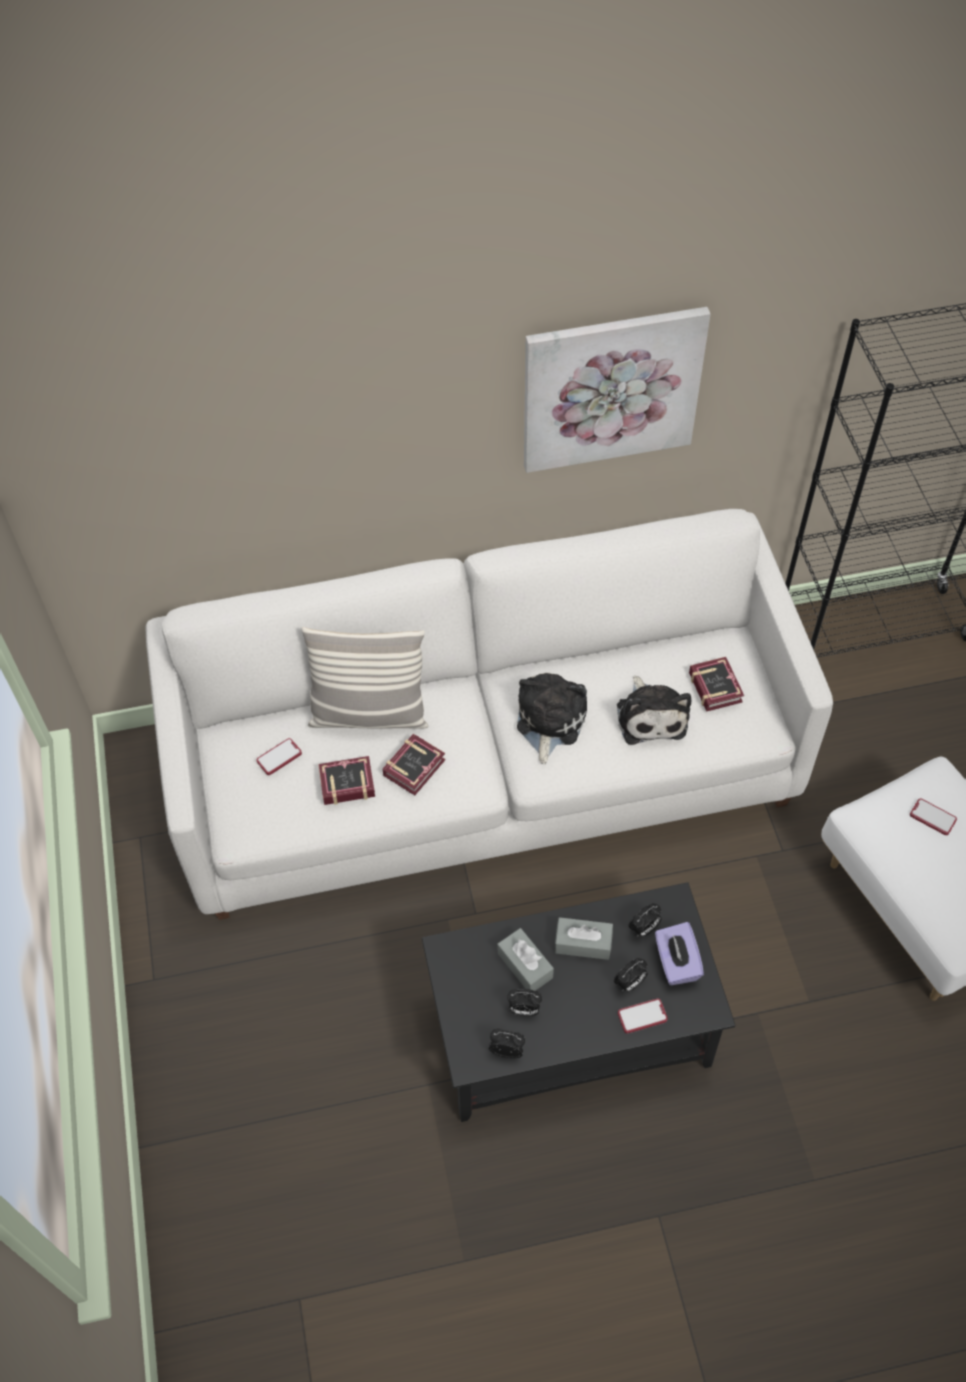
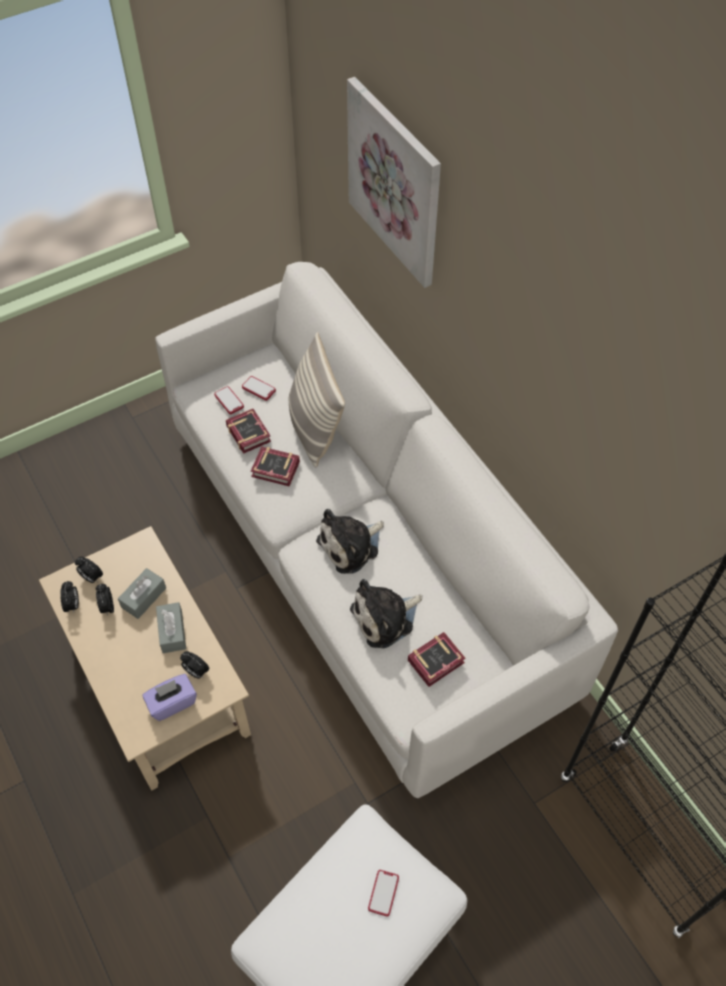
camera: 70 degrees right, 0 degrees up
(549, 721) = (351, 545): plush toy -> plush toy turned 150 degrees clockwise
(572, 1028) = (159, 680): black coffee table -> beige coffee table
(610, 388) = (566, 401): picture -> picture (395, 182)
(629, 983) = (146, 673): alarm clock -> alarm clock (91, 577)
(642, 1016) = (120, 689): phone -> phone (229, 401)

